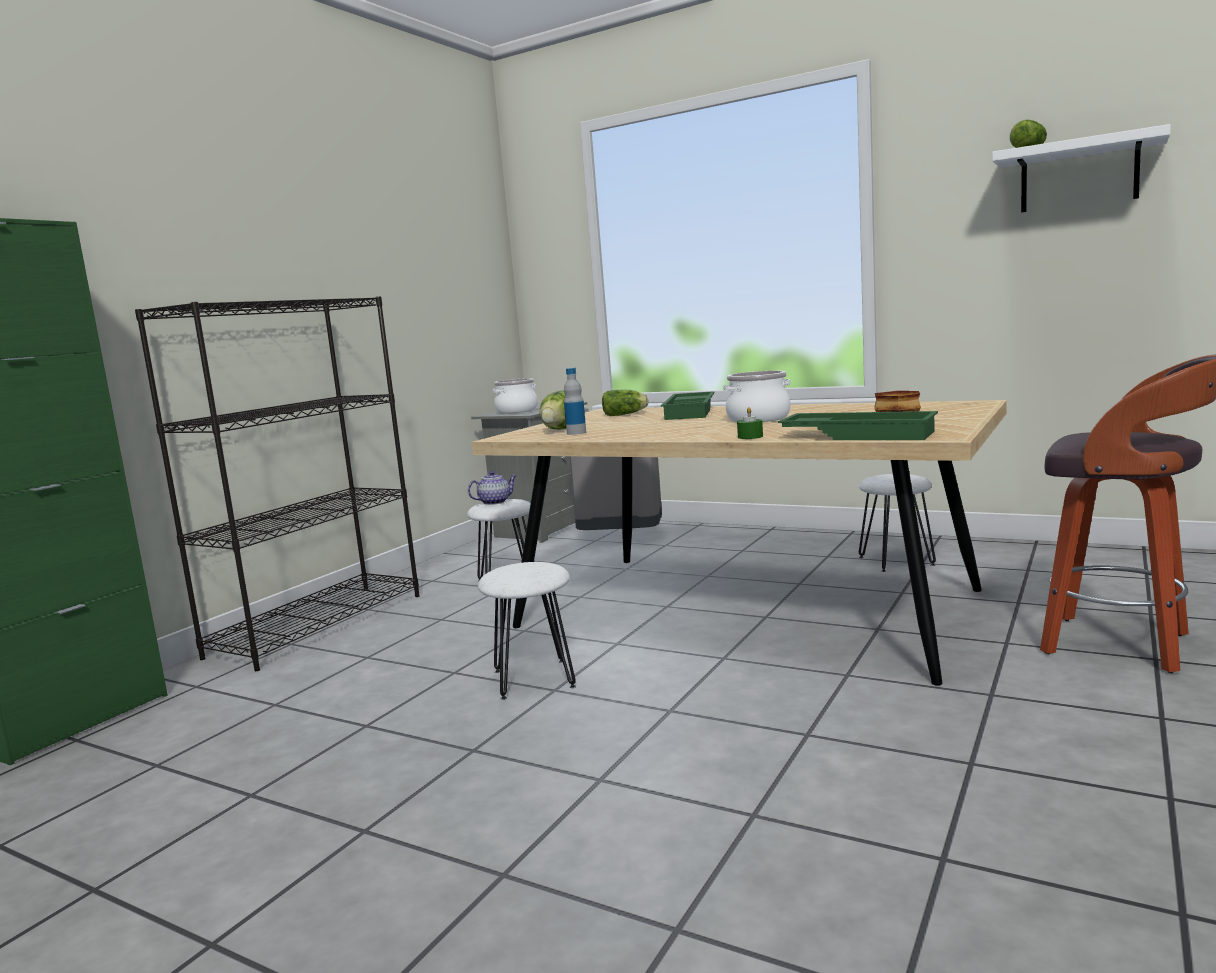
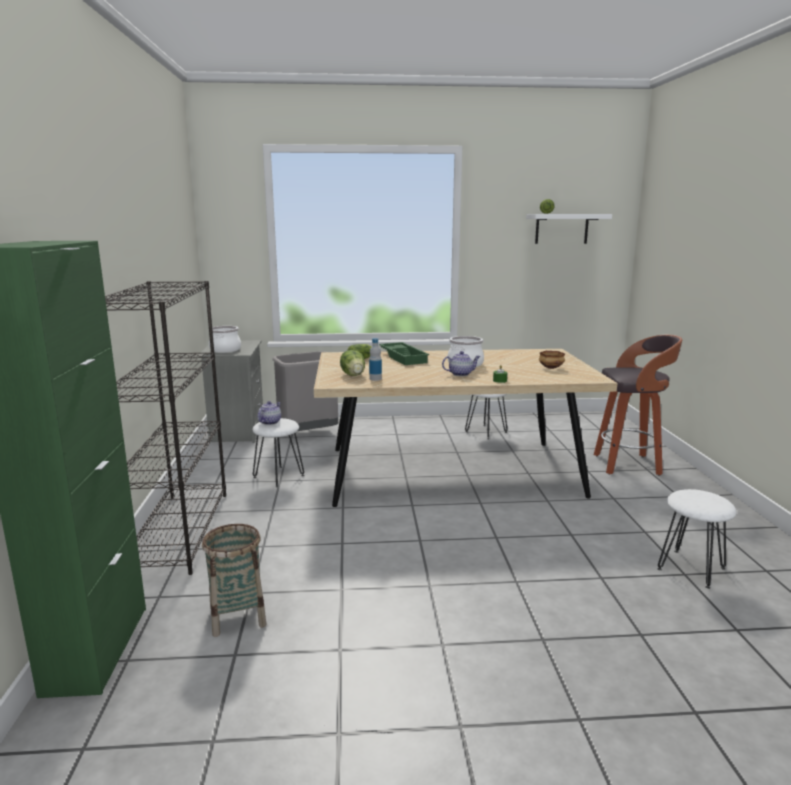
camera: 35 degrees left, 5 degrees up
(223, 726) = (237, 616): none -> basket
(533, 679) = (397, 536): white stool -> white stool (691, 568)
(714, 429) = (461, 374): none -> teapot
(859, 435) = (555, 378): green tray -> none

